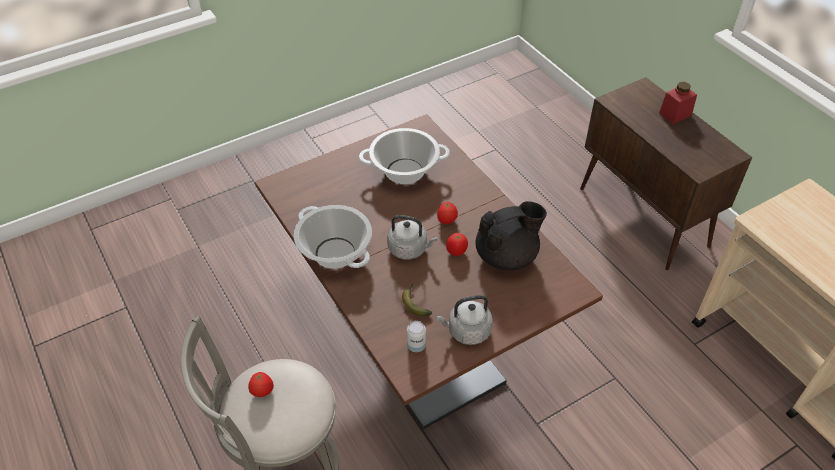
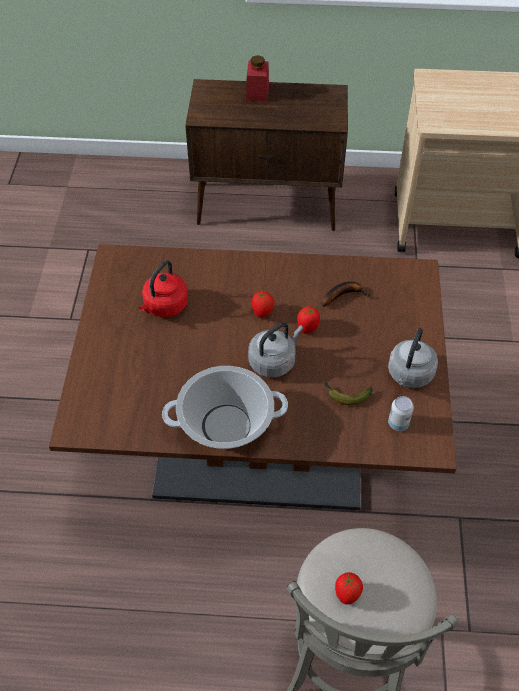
camera: 55 degrees left, 5 degrees up
(404, 171) = (164, 307): cooking pot -> red kettle
(507, 256) = (343, 295): black teapot -> banana

